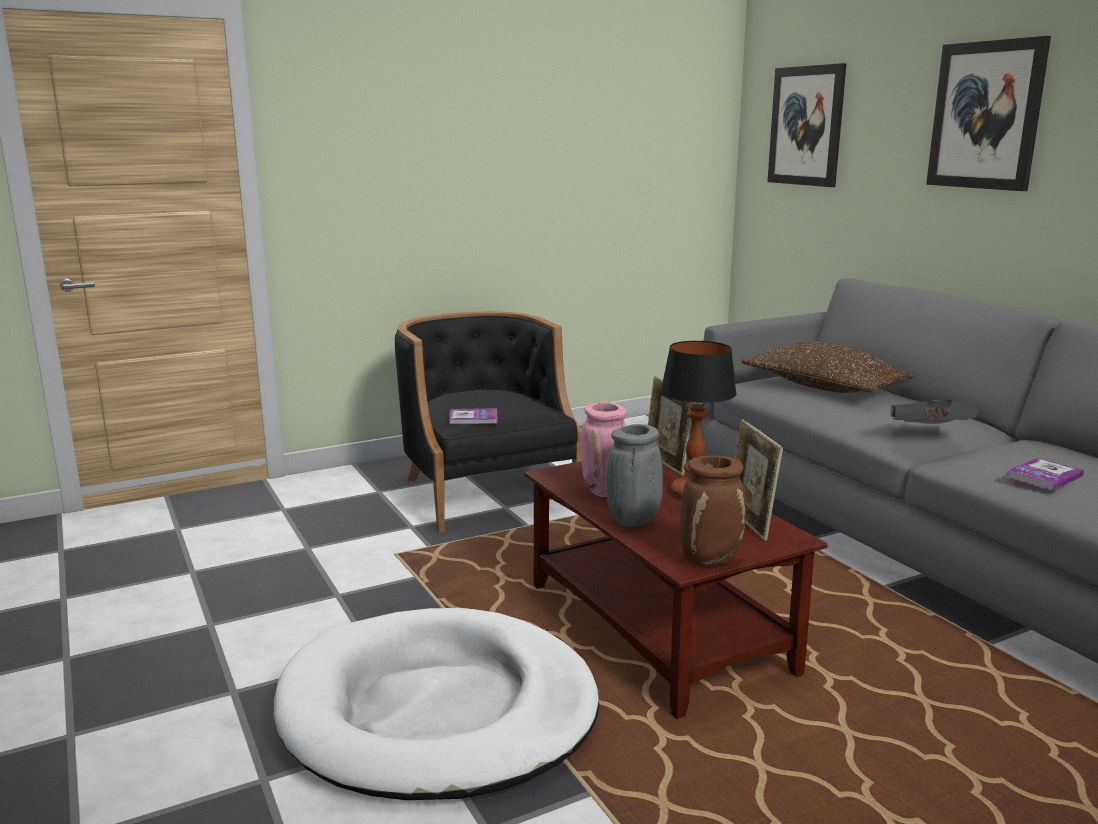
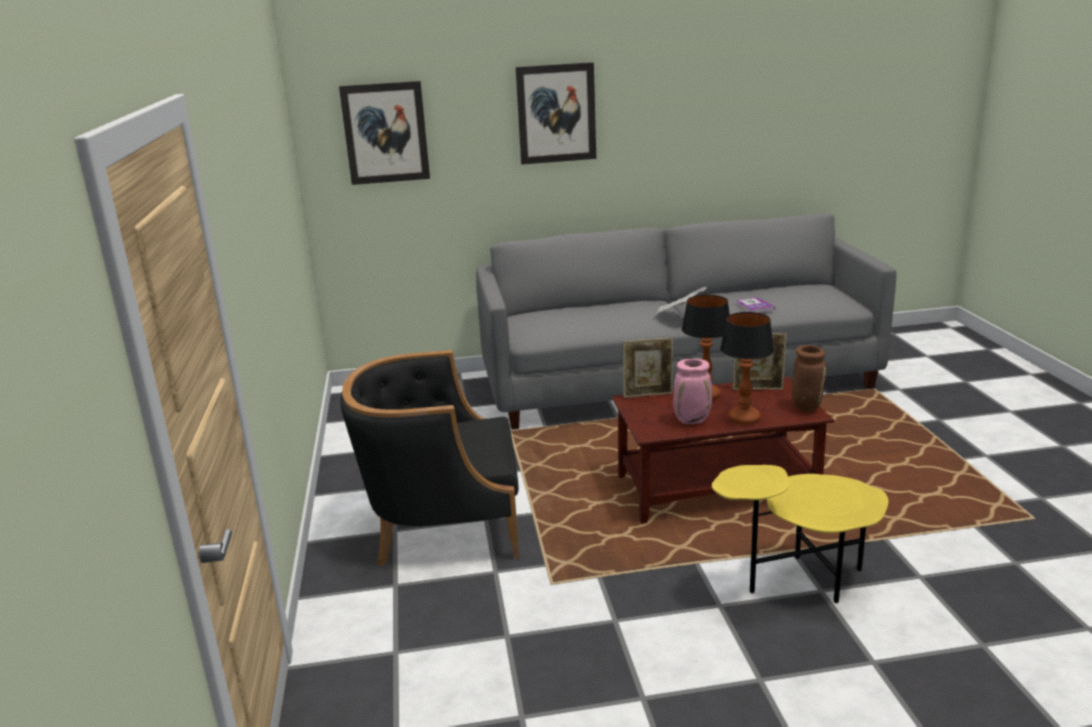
camera: 70 degrees left, 5 degrees up
(438, 711) = (800, 582): white dog bed -> yellow side table
(473, 418) = (485, 452): book -> none
(633, 521) = (745, 418): grey vase -> table lamp
(823, 387) = (568, 318): brown pillow -> none

